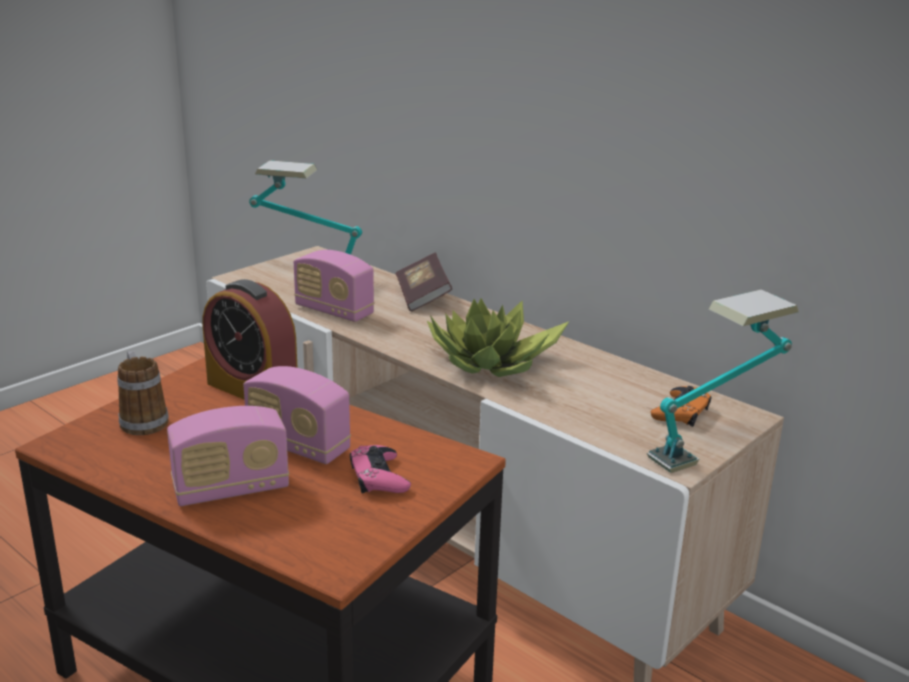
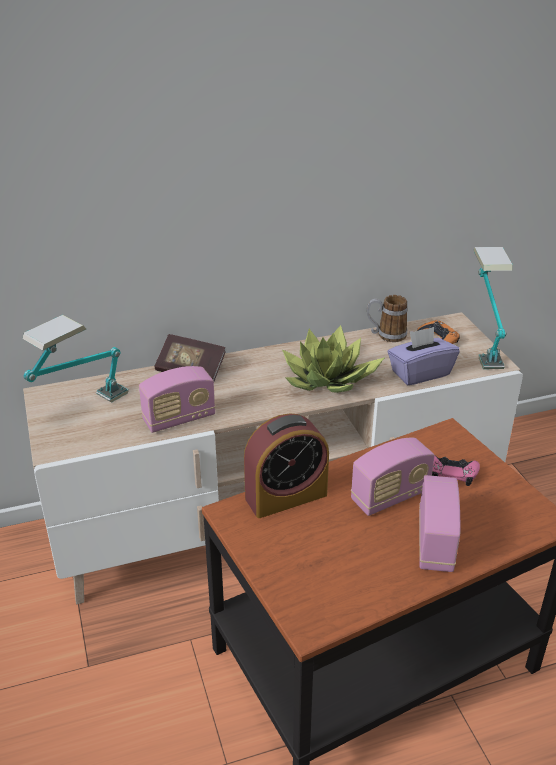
camera: 60 degrees left, 10 degrees up
(142, 419) = (298, 567): mug -> mug (386, 335)
(577, 415) = (420, 373): none -> purple tissue box

